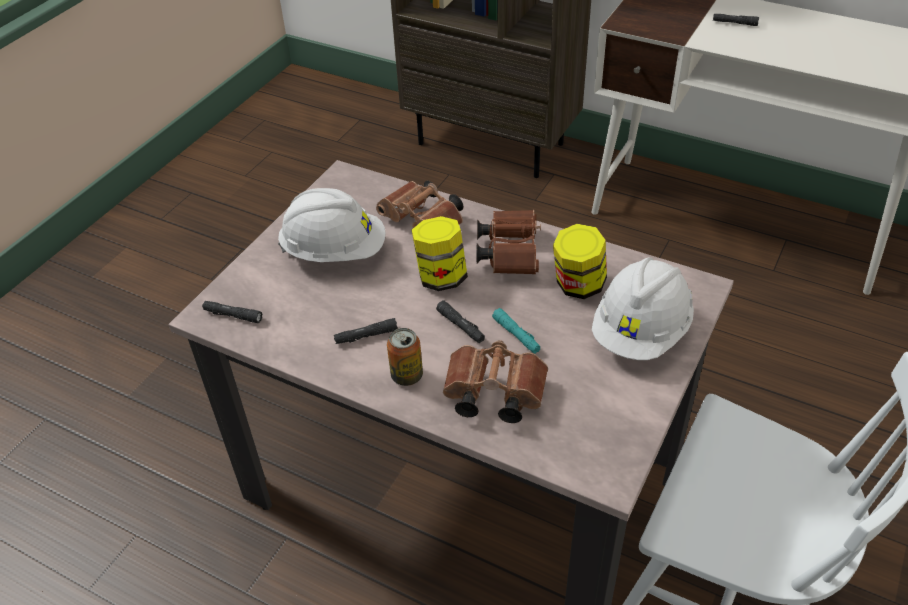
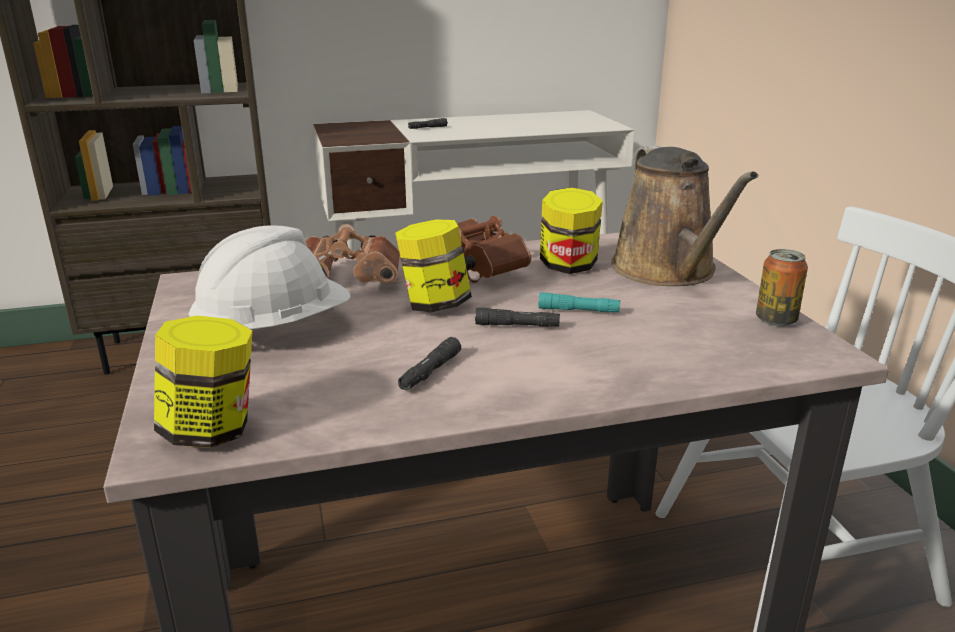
camera: 45 degrees left, 20 degrees down
(232, 315) = (212, 431): black flashlight -> jar
(406, 376) = (532, 379): can -> can (776, 320)
(491, 395) = (636, 353): brown binoculars -> none
(641, 332) = (668, 271): white hard hat -> brown watering can

